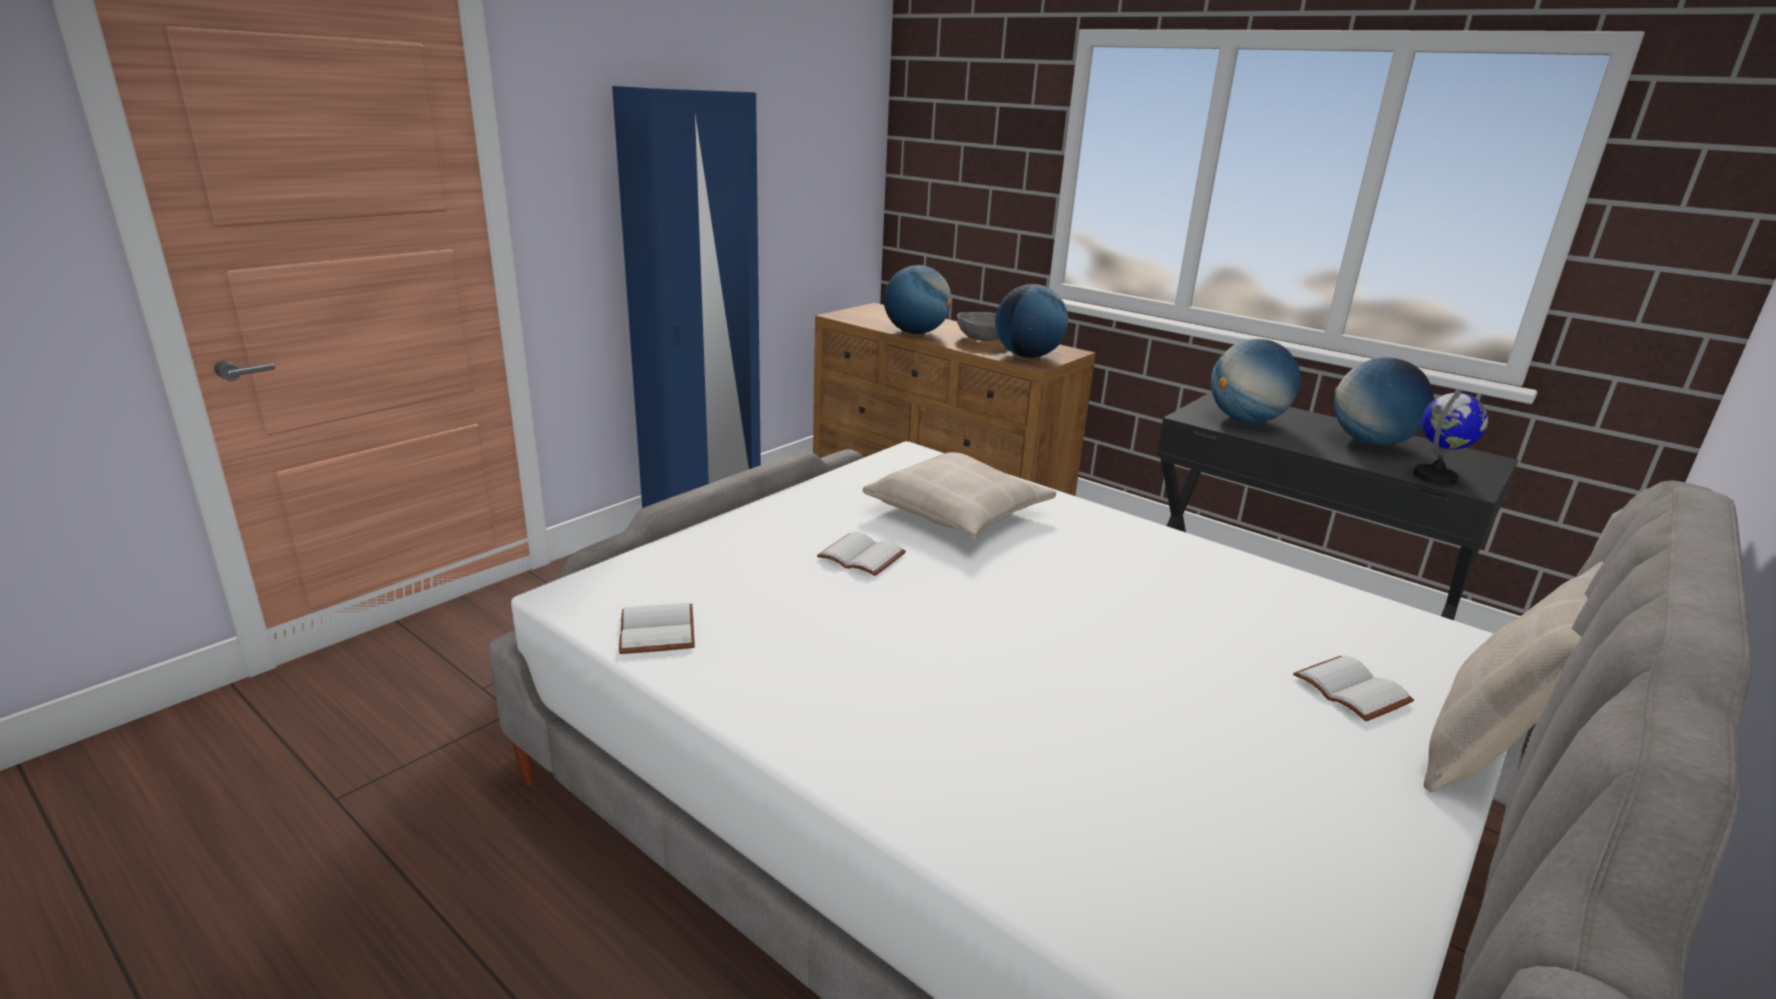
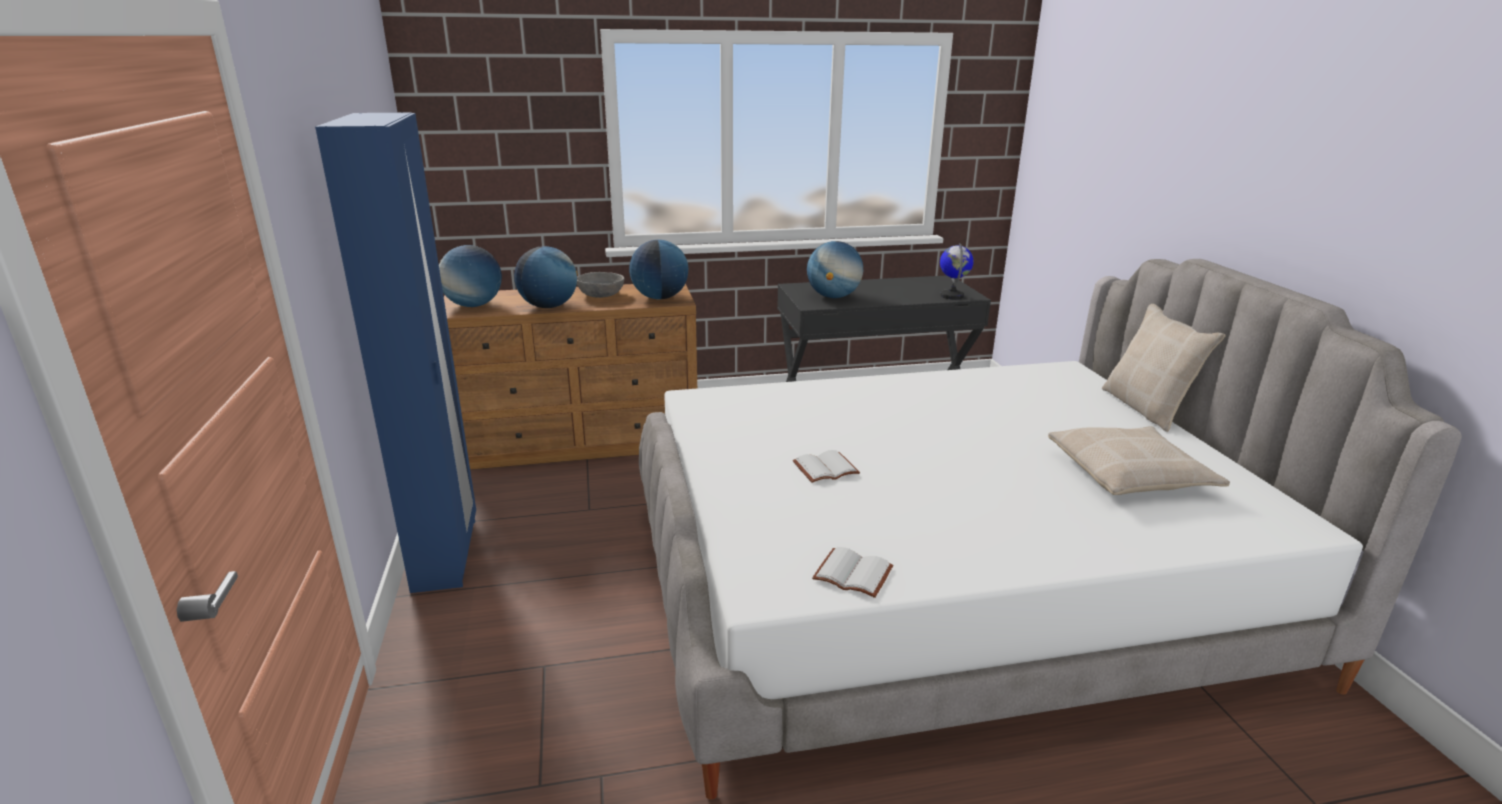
camera: 50 degrees left, 0 degrees up
(958, 512) = (801, 417): beige pillow -> beige pillow (1130, 474)
(1354, 690) = (1084, 409): white book -> none
(1371, 442) = (897, 288): globe -> globe (473, 305)

